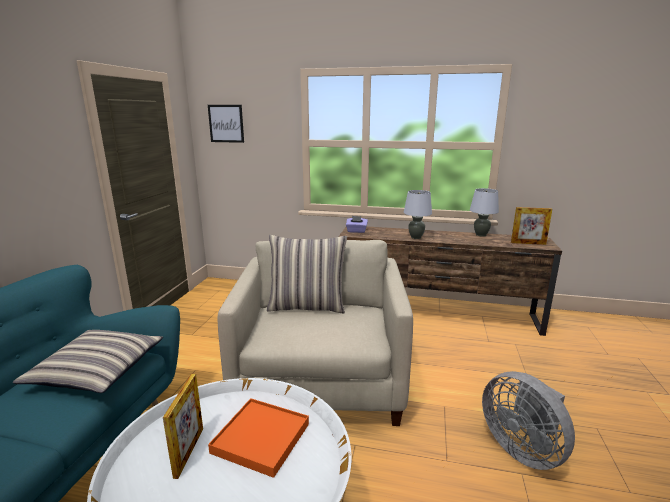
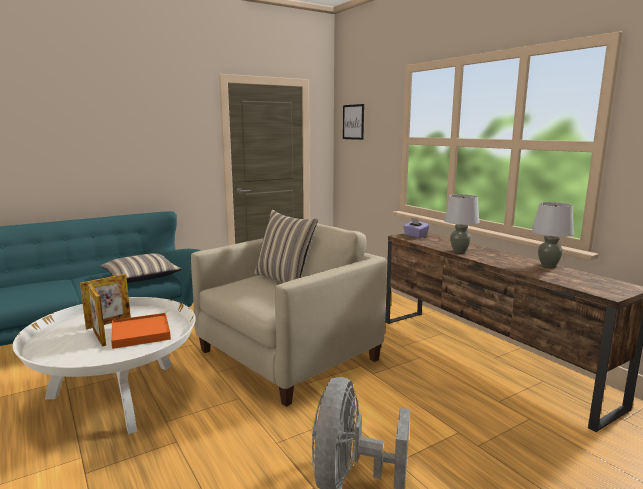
camera: 45 degrees right, 5 degrees down
(528, 243) = (589, 285): picture frame -> picture frame (99, 337)

